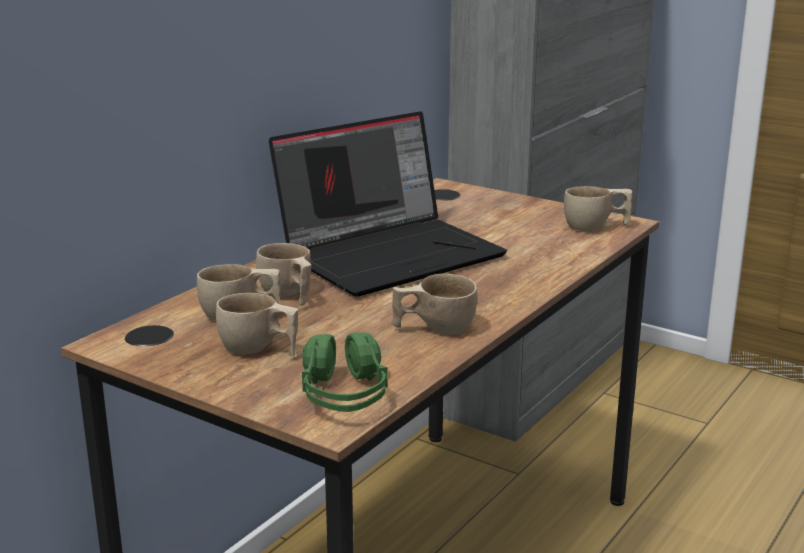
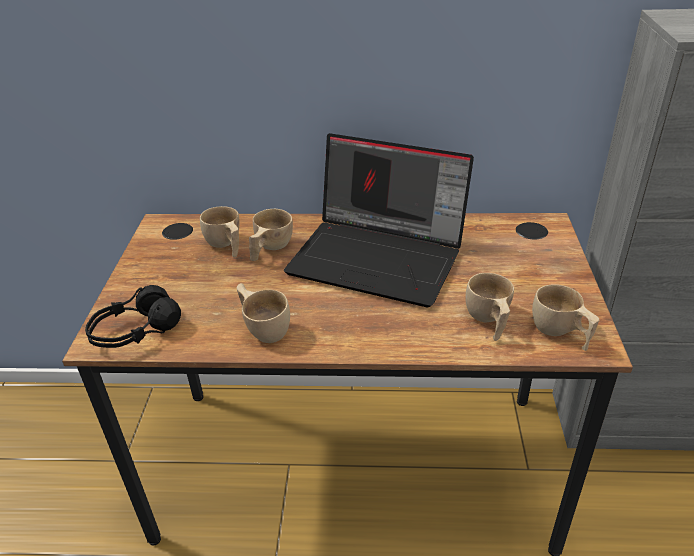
camera: 60 degrees right, 15 degrees up
(259, 350) = (181, 274): beige cup -> beige cup (488, 321)
(344, 396) = (136, 332): green headphones -> black headphones

